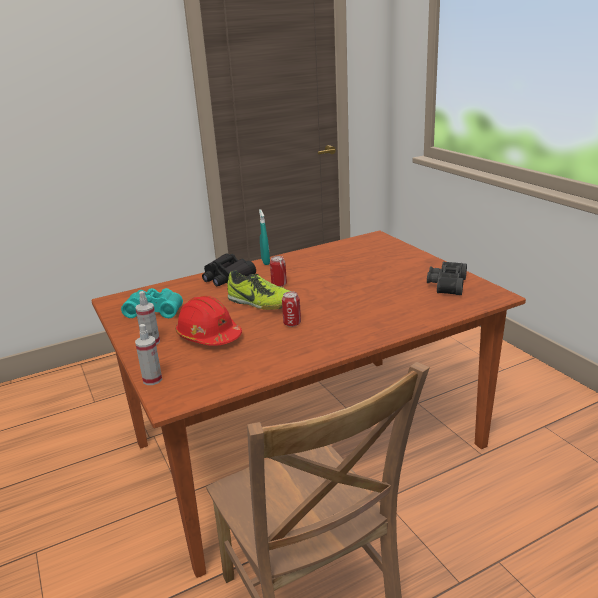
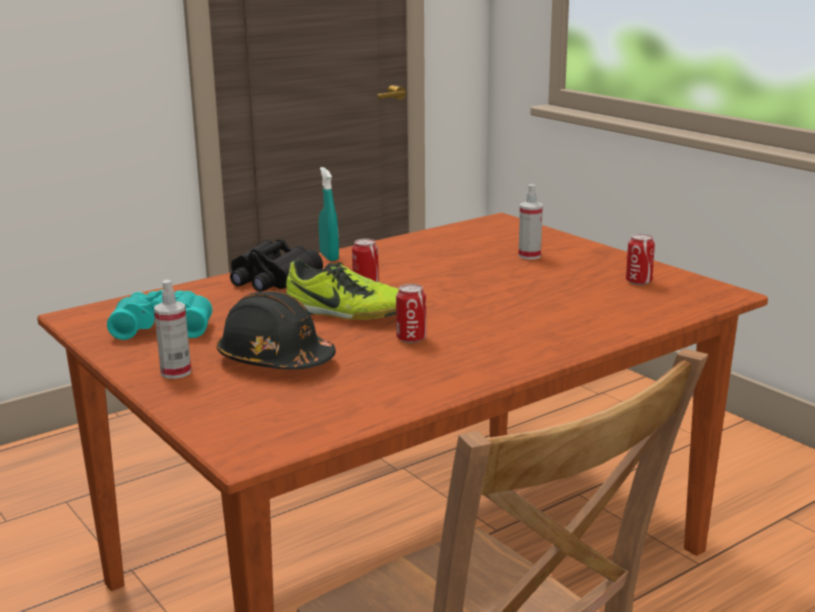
camera: 10 degrees left, 5 degrees down
(152, 379) = (202, 424): spray bottle -> spray bottle (529, 256)
(208, 336) = (275, 360): red hard hat -> black hard hat
(445, 285) = (638, 282): black binoculars -> can

